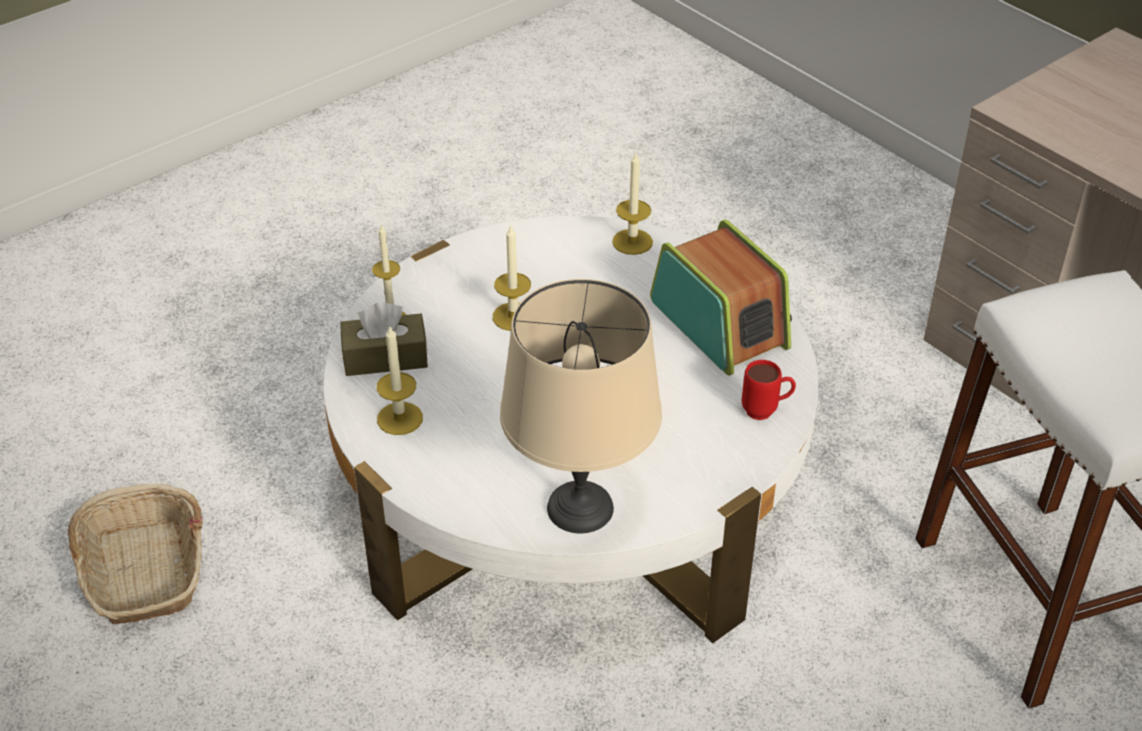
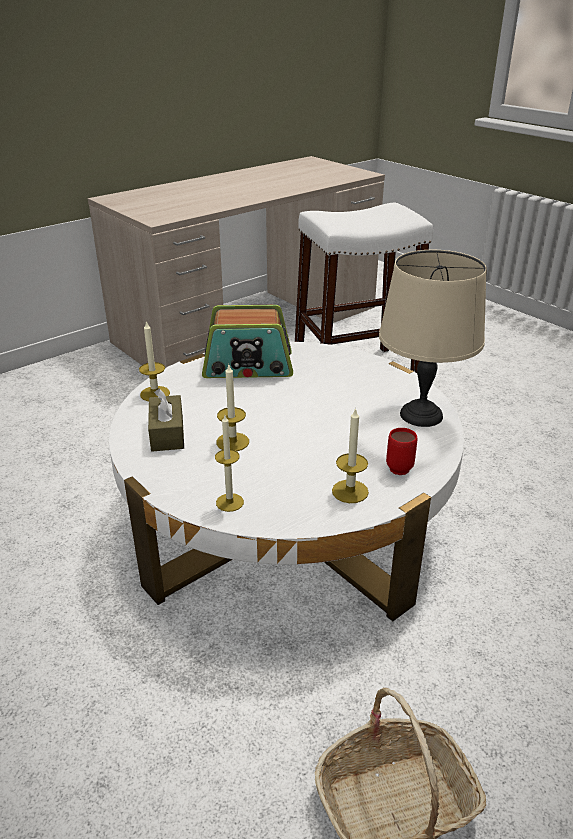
camera: 90 degrees left, 10 degrees down
(385, 357) = (278, 503): brown tissue box -> brown tissue box (167, 433)
(720, 323) = (248, 366): radio -> radio turned 150 degrees counterclockwise
(766, 411) = (327, 356): red mug -> red mug (398, 466)

